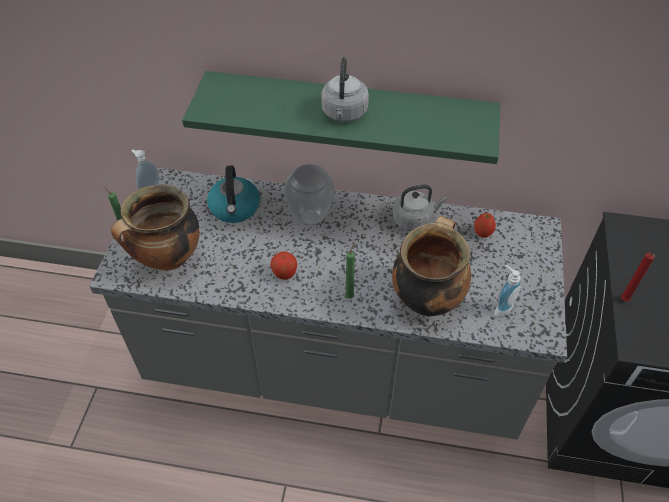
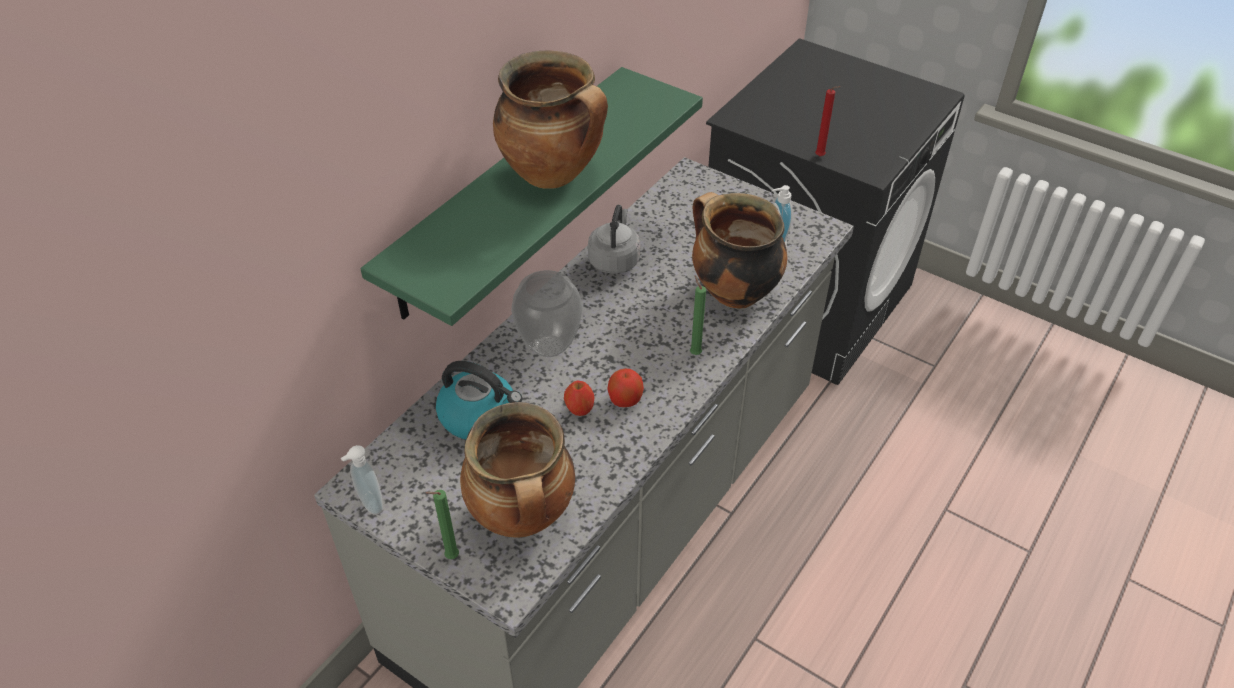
camera: 65 degrees left, 5 degrees down
(344, 114) = (554, 174): grey kettle -> cooking pot
(483, 233) = (669, 216): apple -> apple (579, 409)

